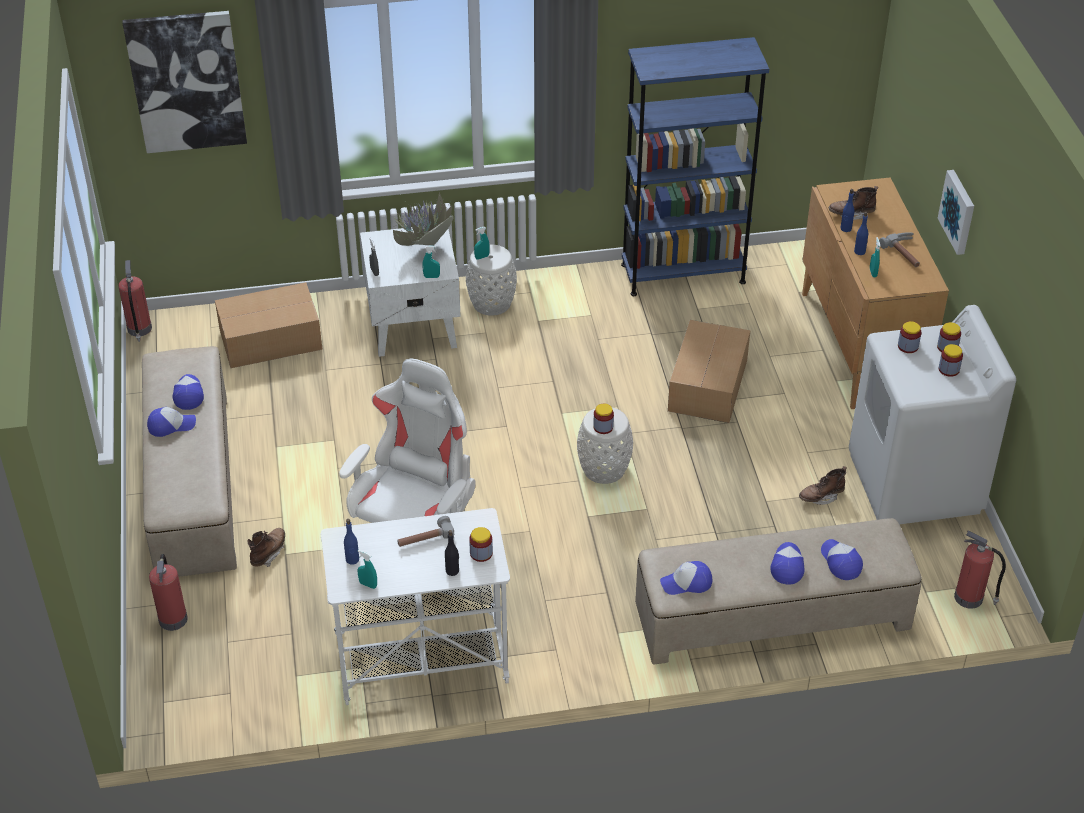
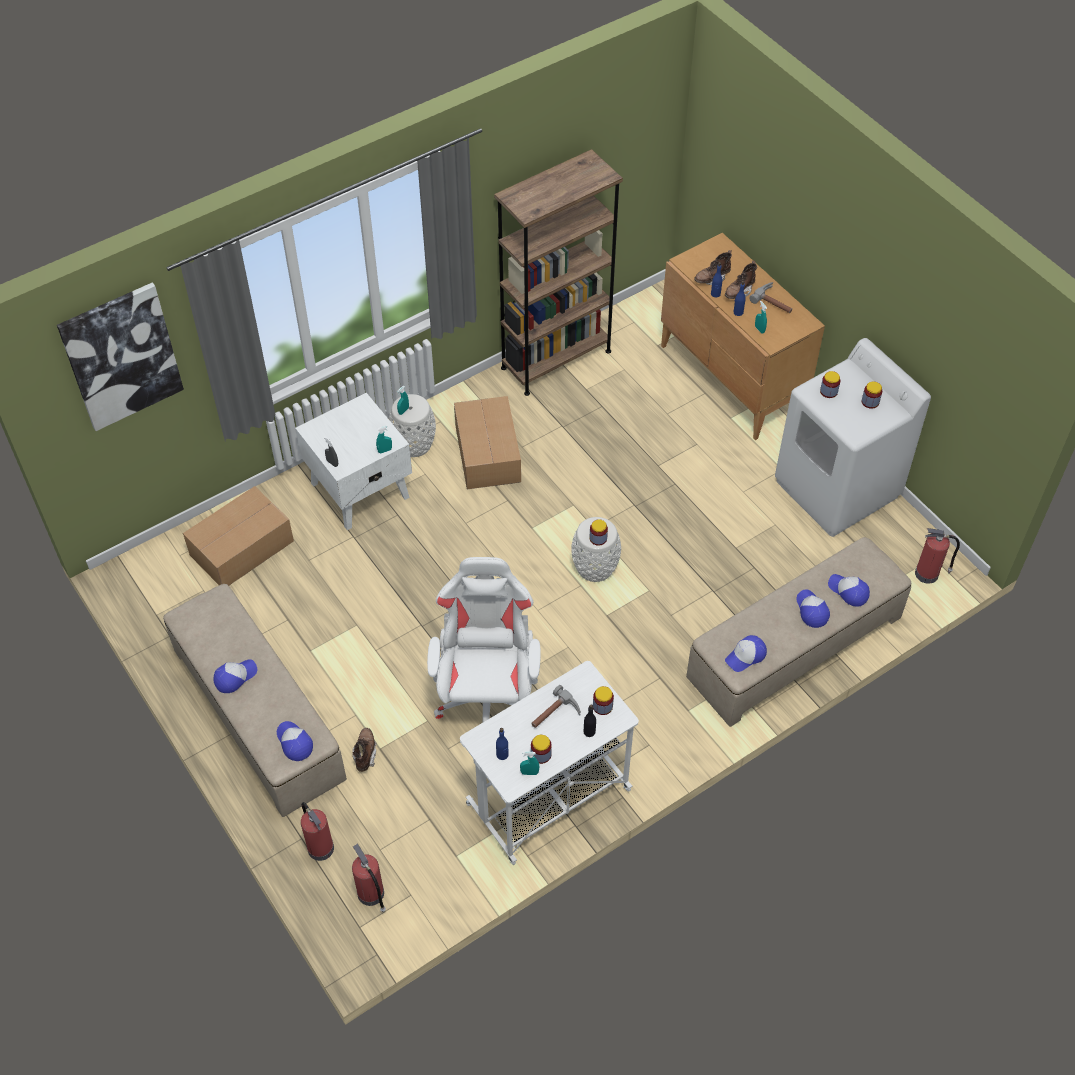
camera: 25 degrees left, 10 degrees up
(139, 329) = (115, 581): fire extinguisher -> fire extinguisher (371, 894)
(188, 394) = (231, 640): cap -> cap (294, 742)
(424, 249) = (362, 425): potted plant -> none
(683, 273) = (556, 359): blue bookcase -> brown bookcase
(709, 384) = (634, 457): cardboard box -> cardboard box (488, 452)
(821, 497) = (775, 528): brown boot -> brown boot (739, 291)
(947, 347) = (858, 382): jar -> jar (541, 754)
(959, 211) = (824, 261): picture -> none

